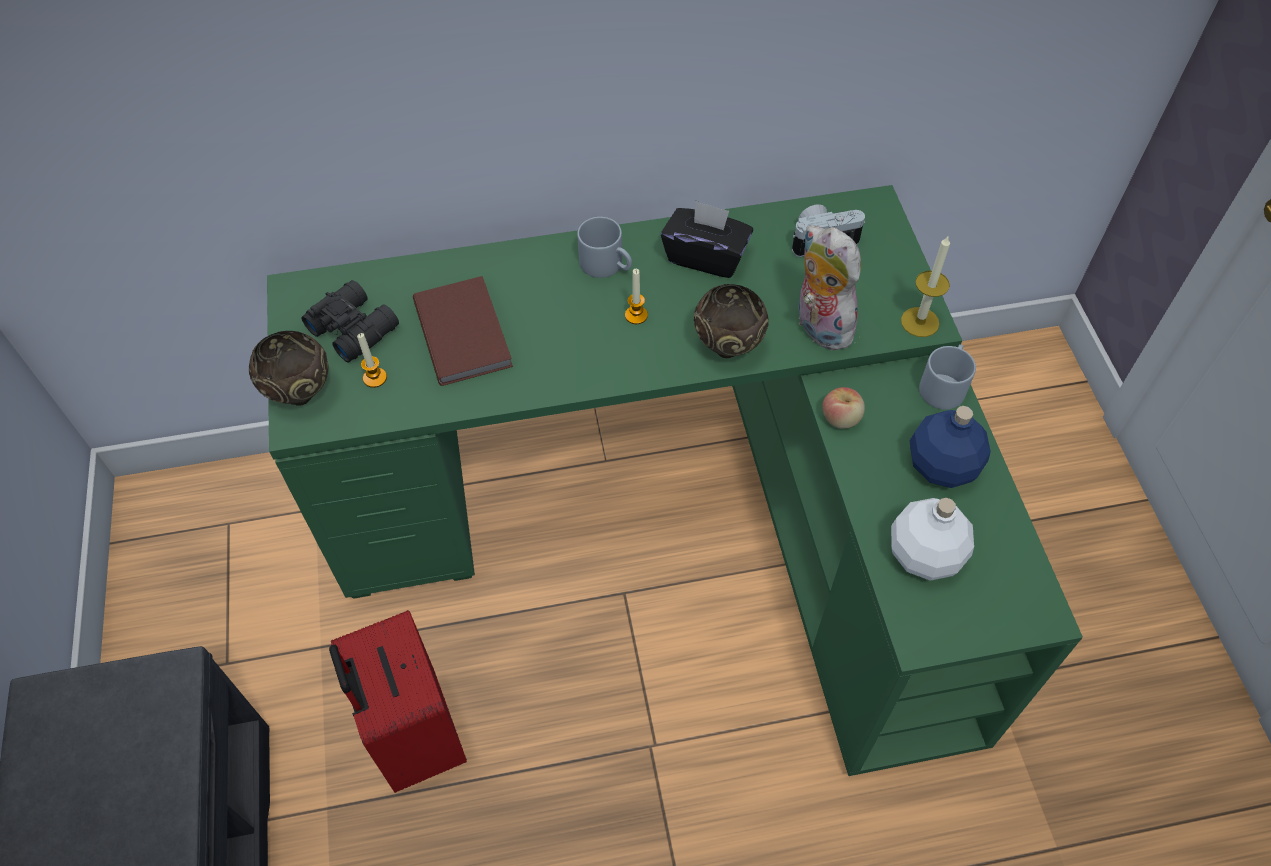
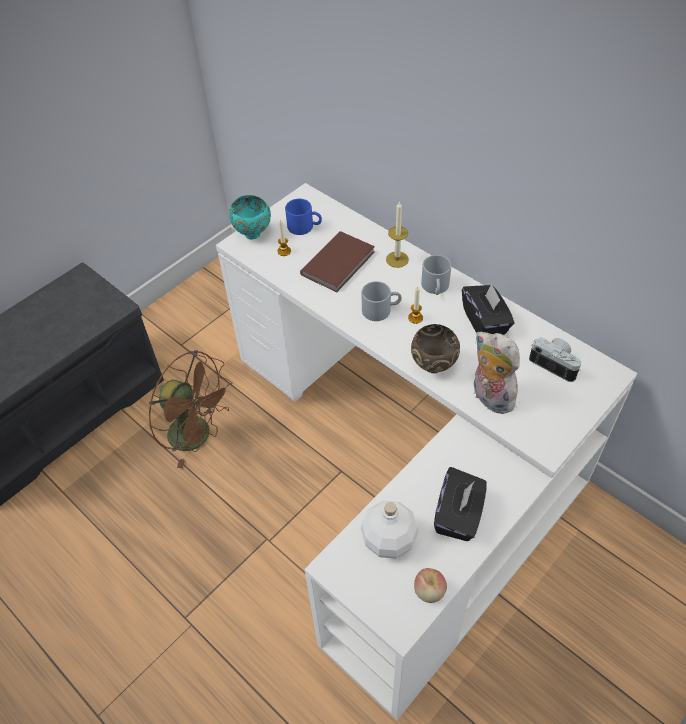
camera: 55 degrees right, 5 degrees down
(302, 394) = (253, 235): brown bowl -> turquoise bowl
(353, 327) = (305, 226): black binoculars -> blue mug
(414, 736) = (198, 436): red suitcase -> brown fan
(680, 518) = (407, 467): green desk -> white desk
(818, 326) = (489, 397): plush toy -> plush toy turned 60 degrees counterclockwise
(841, 418) = (444, 448): apple -> apple (429, 591)
(920, 322) = (544, 443): candle -> candle (397, 259)
(940, 465) = (458, 515): blue bottle -> black tissue box
(943, 384) = (519, 486): grey mug -> grey mug (381, 309)

